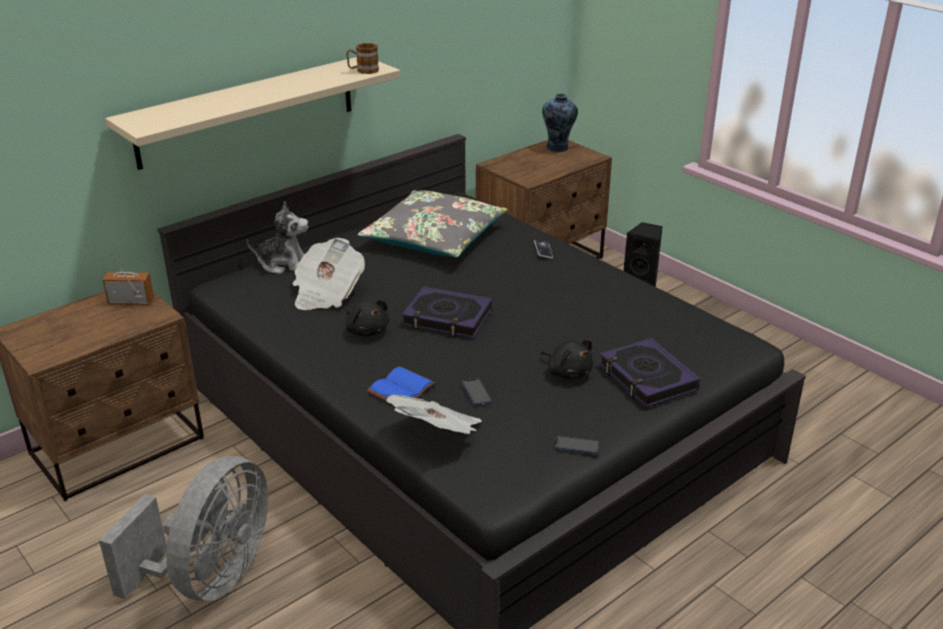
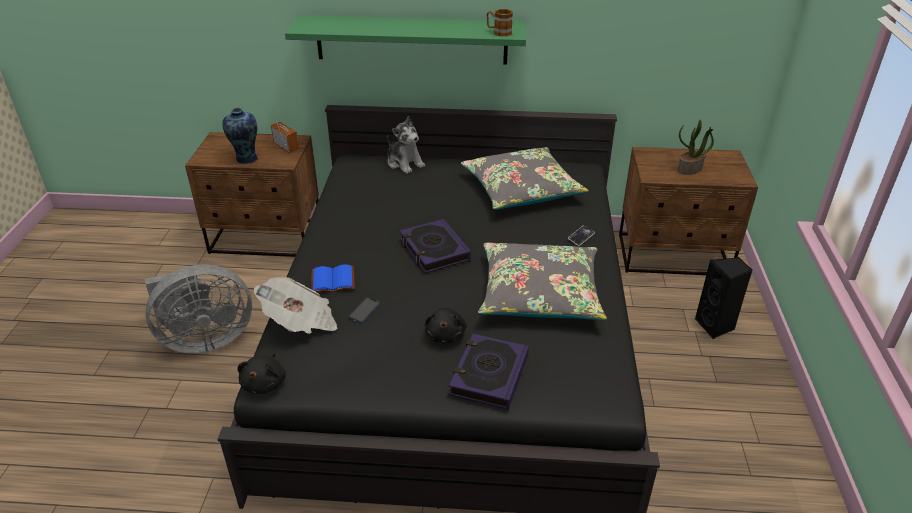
camera: 45 degrees right, 5 degrees up
(247, 111) = (411, 39): beige shelf -> green shelf
(326, 293) = (396, 194): newspaper -> none
(367, 330) = (378, 231): black plush toy -> black plush toy (265, 383)
(547, 163) = (690, 169): none -> potted plant
(558, 148) = (721, 161): vase -> vase (246, 159)
(576, 446) = (361, 388): phone -> none
(583, 305) = (539, 293): none -> grey pillow

